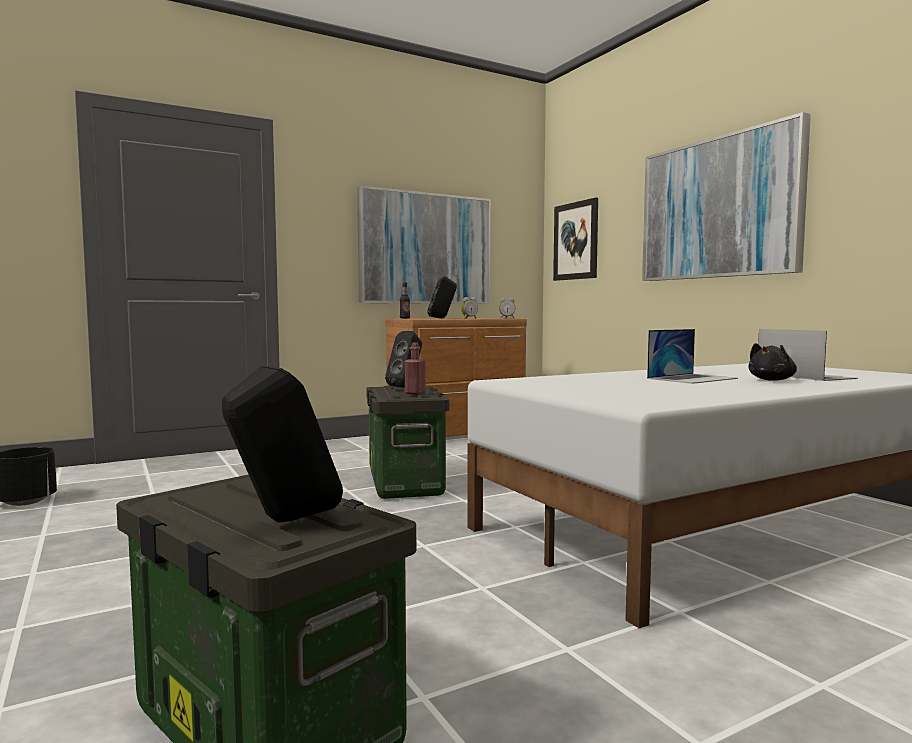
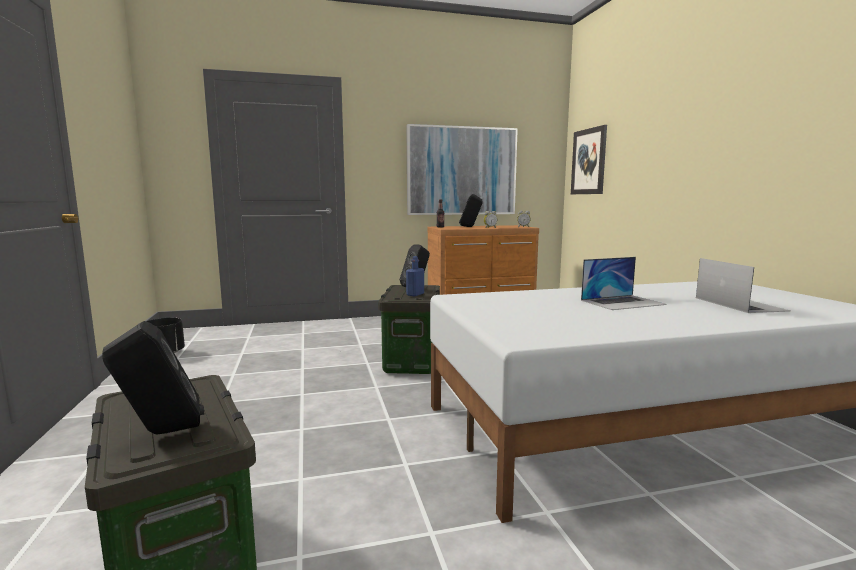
camera: 15 degrees right, 5 degrees up
(415, 393) = (415, 294): red bottle -> blue bottle
(719, 208) = (703, 136): picture -> none
(772, 380) = (696, 309): black plush toy -> none

